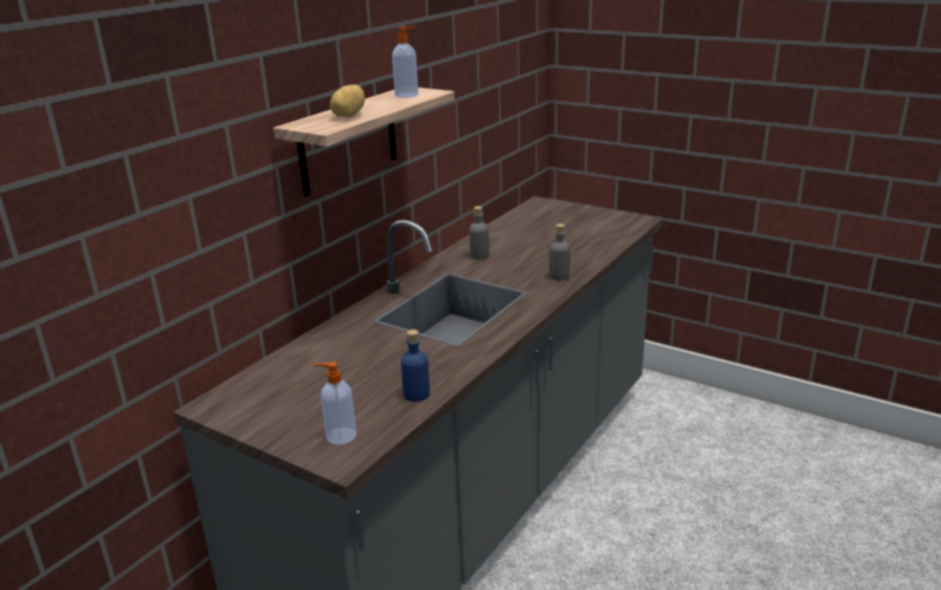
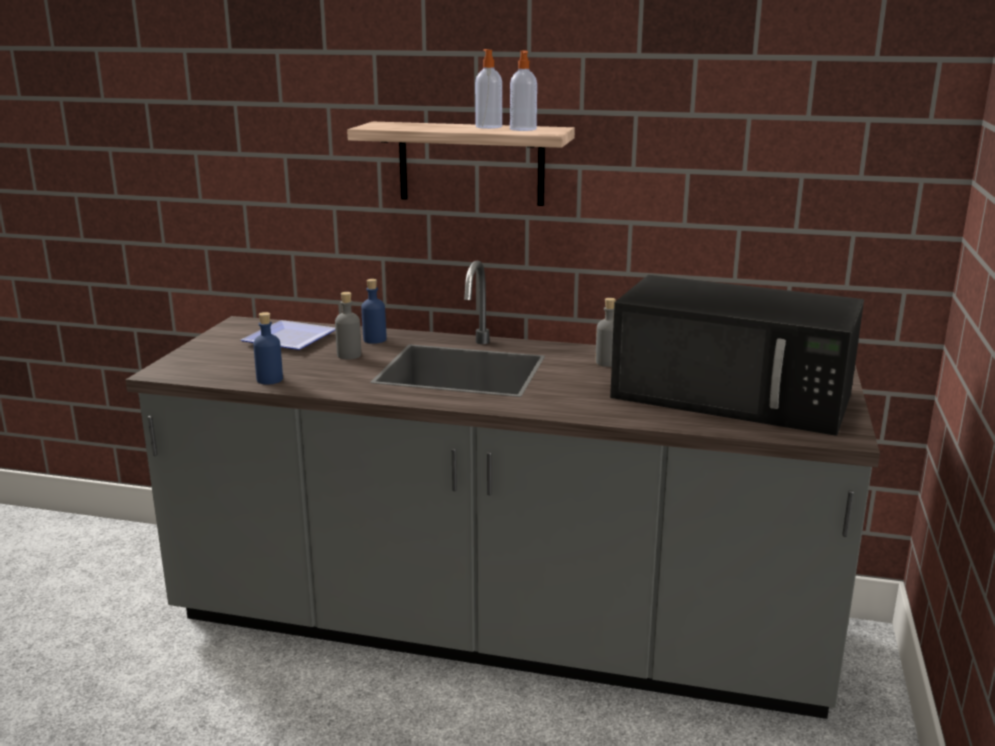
camera: 70 degrees right, 5 degrees down
(297, 378) = (289, 338): none -> plate
(340, 436) = (197, 365): soap dispenser -> soap dispenser (488, 127)
(345, 335) = (374, 340): none -> blue bottle
(347, 116) = (419, 126): potato -> none
(559, 276) = (581, 406): grey bottle -> grey bottle (349, 355)
(565, 232) = (735, 396): none -> black microwave

